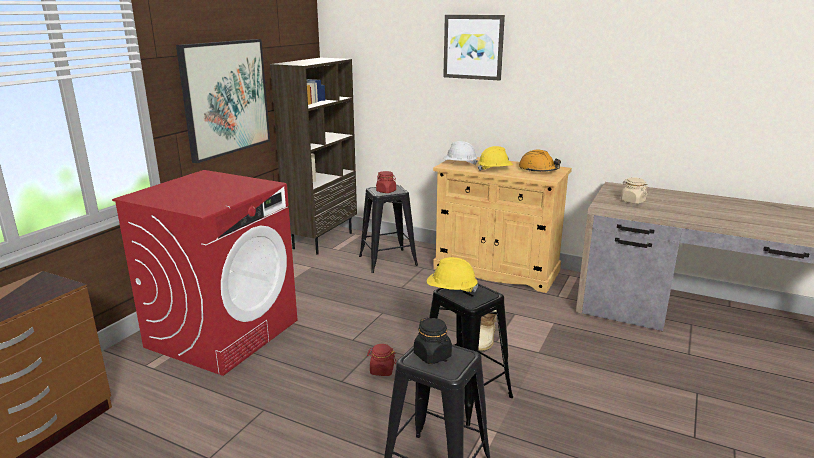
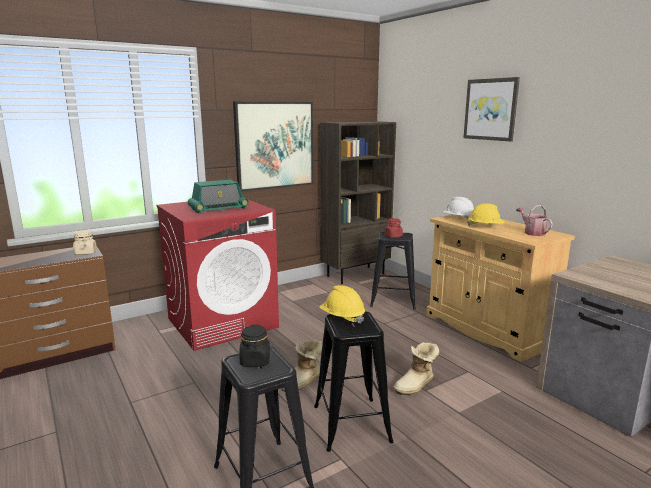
camera: 30 degrees right, 5 degrees down
(214, 192) = (218, 209): none -> radio
(381, 370) = (303, 382): red jar -> boot
(538, 170) = (532, 232): orange hard hat -> watering can
(632, 201) = (617, 276): beige jar -> beige jar (85, 253)

